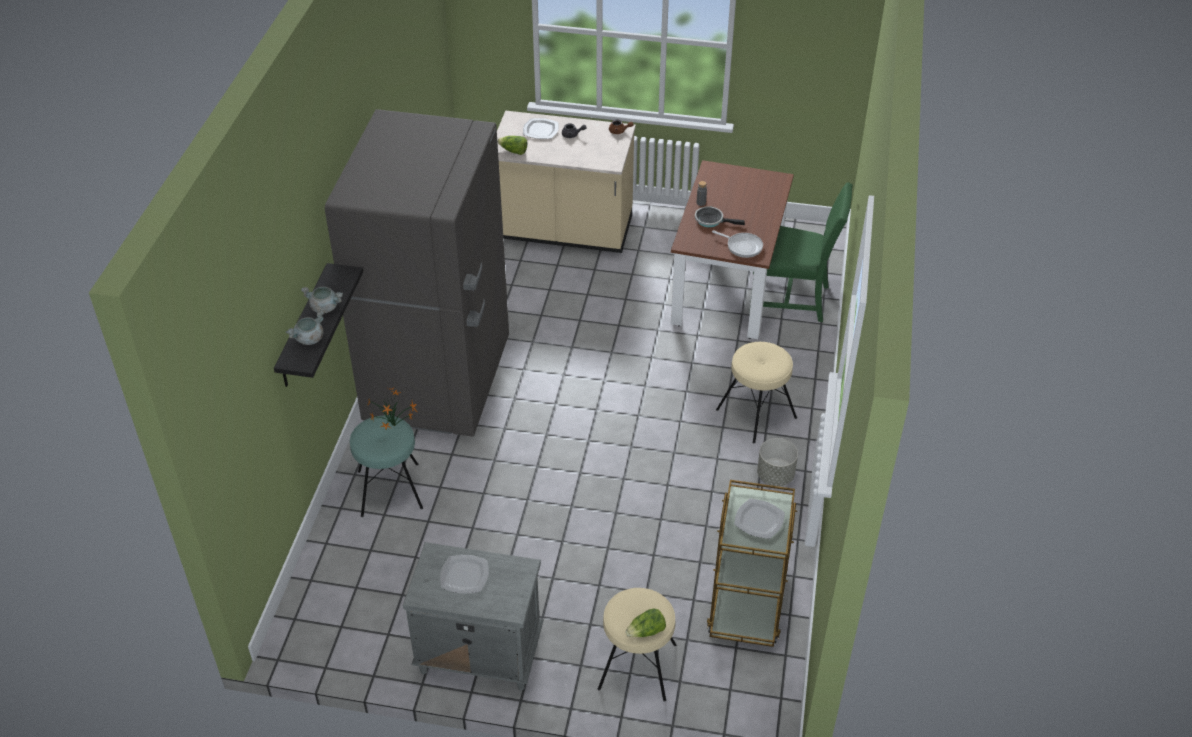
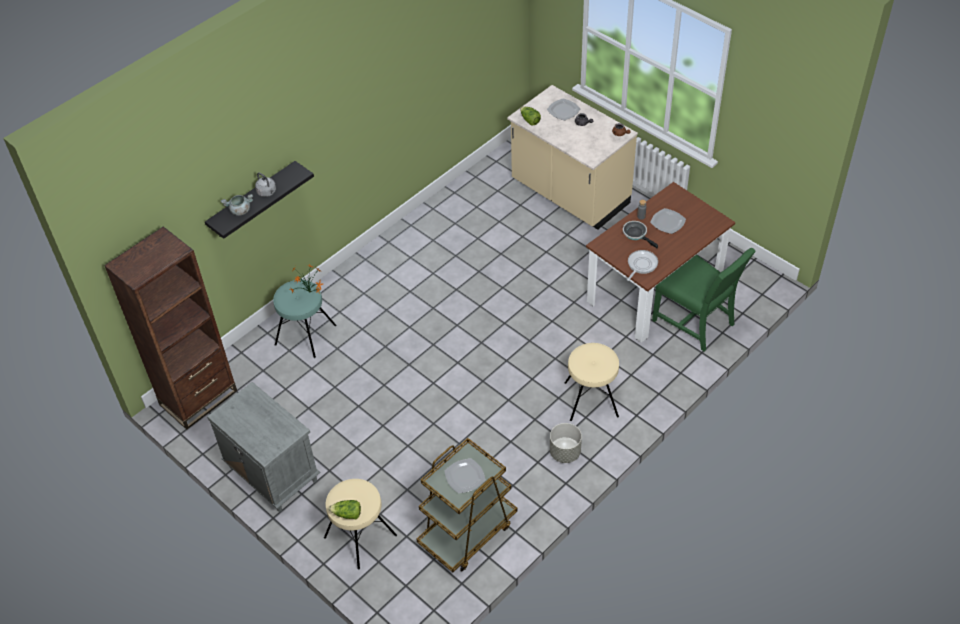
camera: 35 degrees right, 5 degrees up
(314, 617) = (198, 398): none -> brown bookcase
(325, 307) = (267, 192): grey cooking pot -> grey kettle
(439, 381) = (394, 272): grey fridge -> none
(464, 575) = (256, 416): plate -> plate (667, 222)
(742, 246) = (641, 265): frying pan -> frying pan turned 120 degrees counterclockwise

